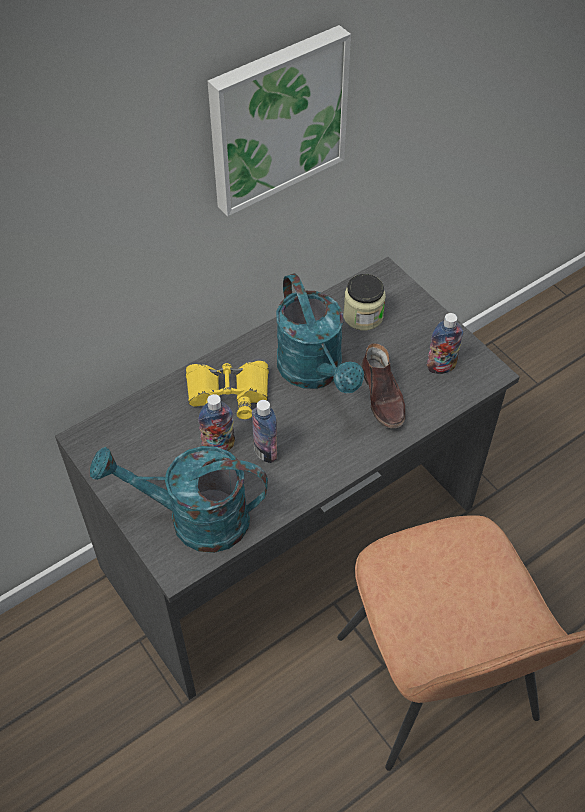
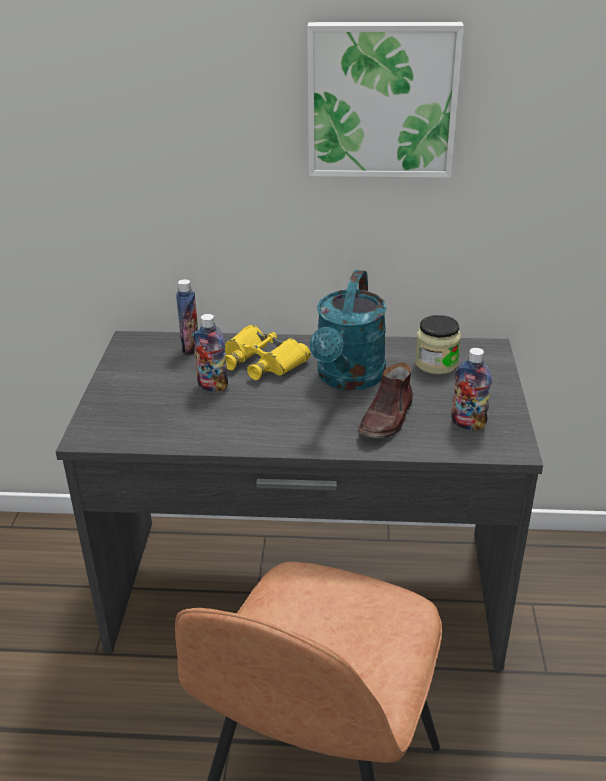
camera: 40 degrees right, 20 degrees down
(194, 519) = (136, 417): turquoise watering can -> none
(265, 452) = (243, 405): bottle -> bottle (190, 348)

